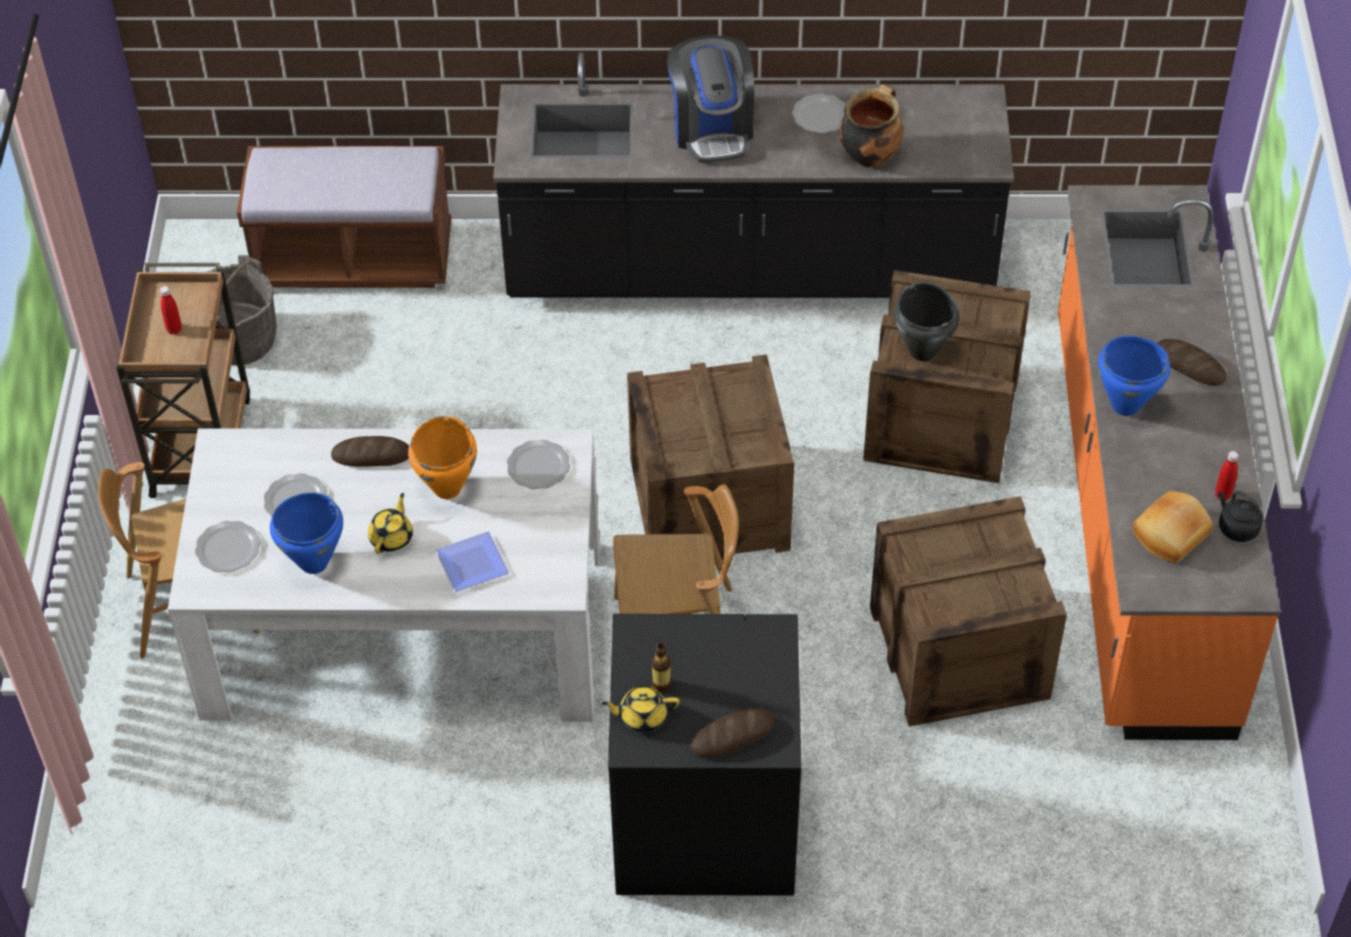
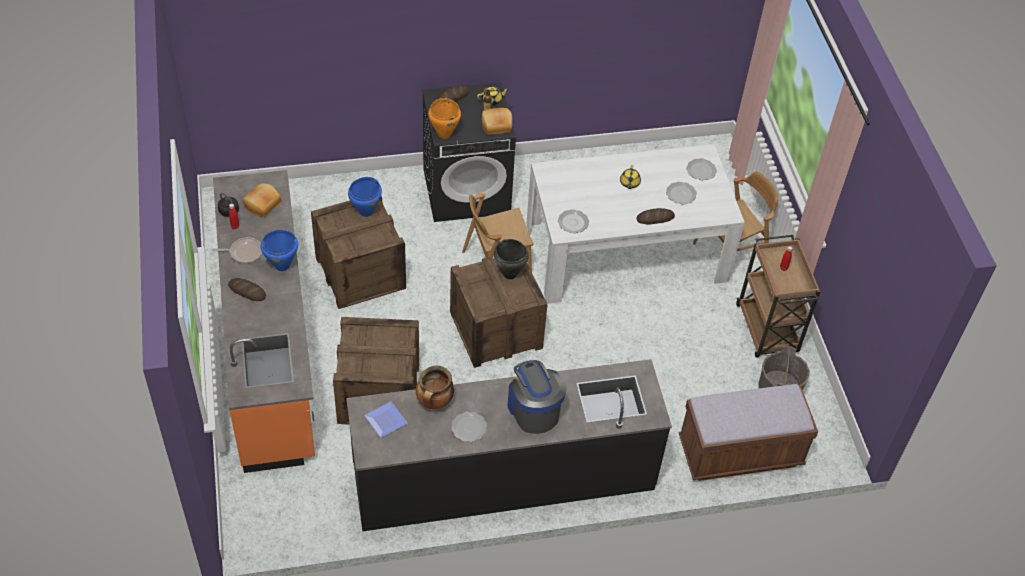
camera: 165 degrees right, 0 degrees up
(313, 562) = (660, 169): blue cooking pot -> blue cooking pot (366, 212)
(448, 488) = (612, 207): orange cooking pot -> orange cooking pot (444, 134)
(471, 566) = (588, 175): plate -> plate (386, 419)
(648, 644) = (496, 126): none -> bread
(922, 351) = (391, 337): black cooking pot -> black cooking pot (509, 274)
(1200, 439) = (244, 252): none -> frying pan

